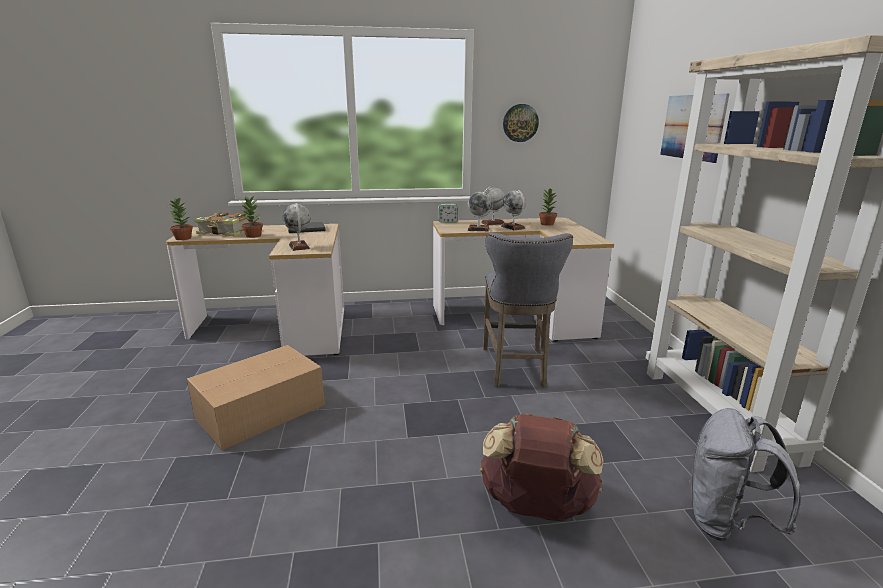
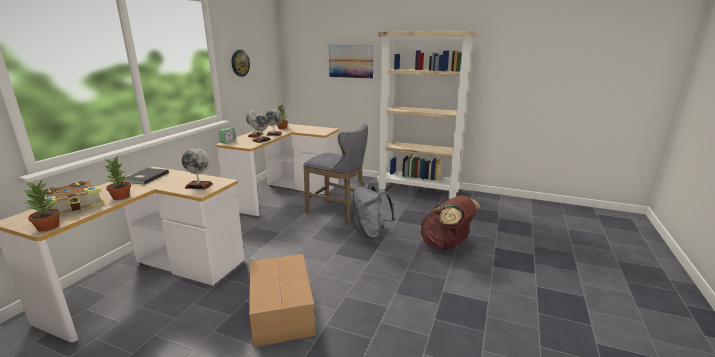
camera: 60 degrees left, 0 degrees up
(725, 522) = (475, 215): grey backpack -> grey backpack (370, 233)

